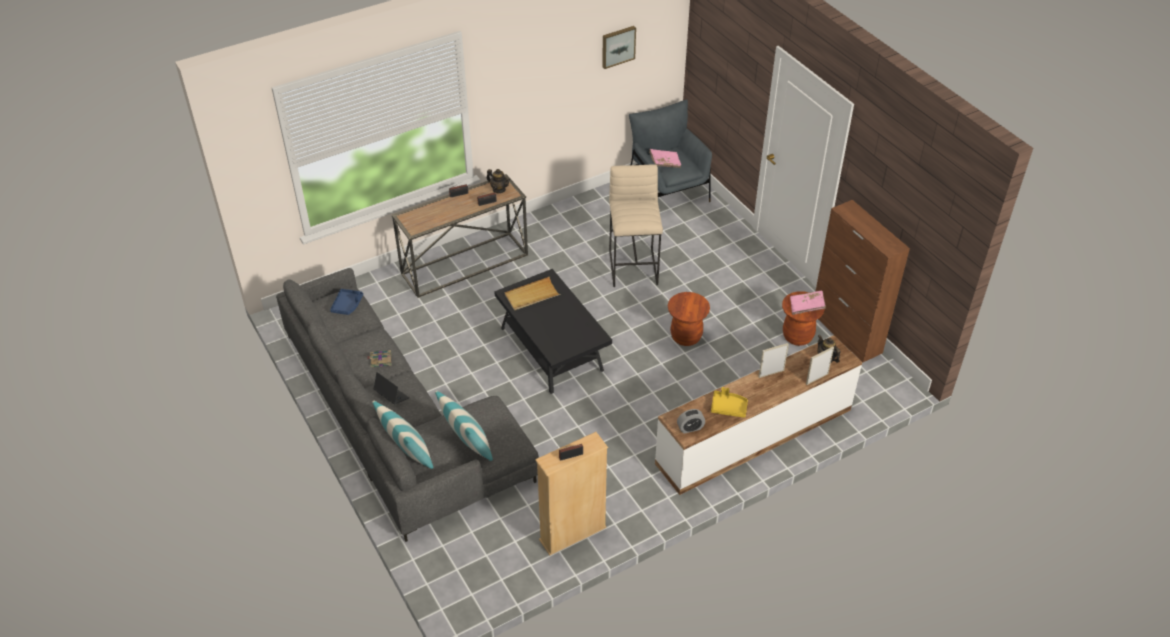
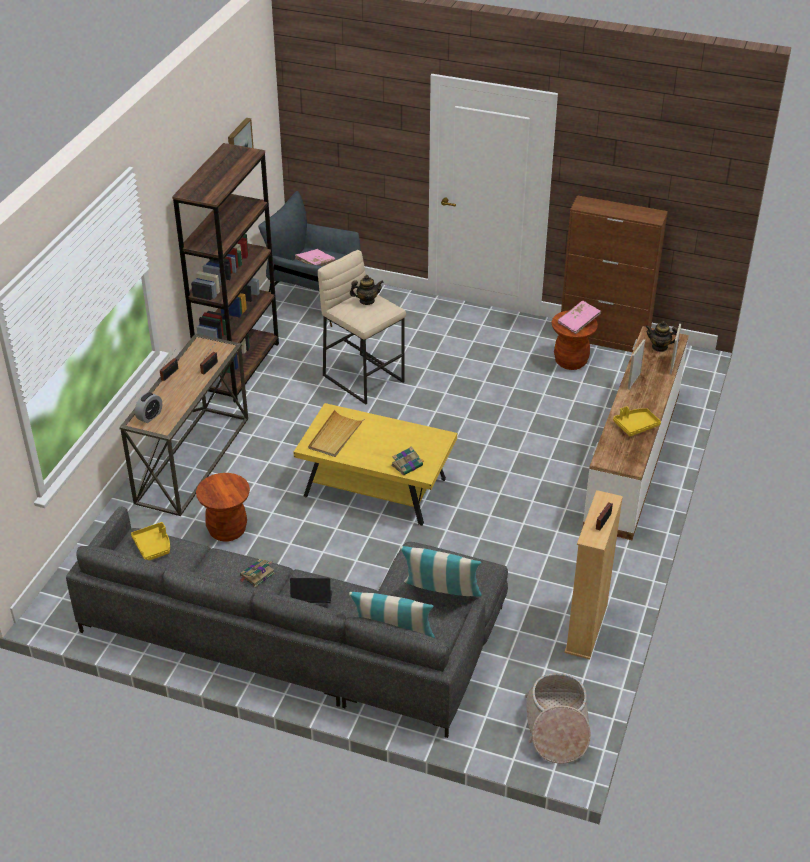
camera: 40 degrees left, 5 degrees down
(347, 305) = (153, 546): blue tray -> yellow tray
(475, 584) = (557, 728): none -> basket
(499, 189) = (206, 350): teapot -> teapot (367, 301)
(552, 343) = (407, 465): none -> book
(552, 350) = (375, 488): black coffee table -> yellow coffee table
(562, 216) = (239, 368): none -> brown bookcase
(686, 337) = (481, 411): brown stool -> brown stool (227, 530)
(690, 428) = (627, 459): alarm clock -> alarm clock (149, 416)

